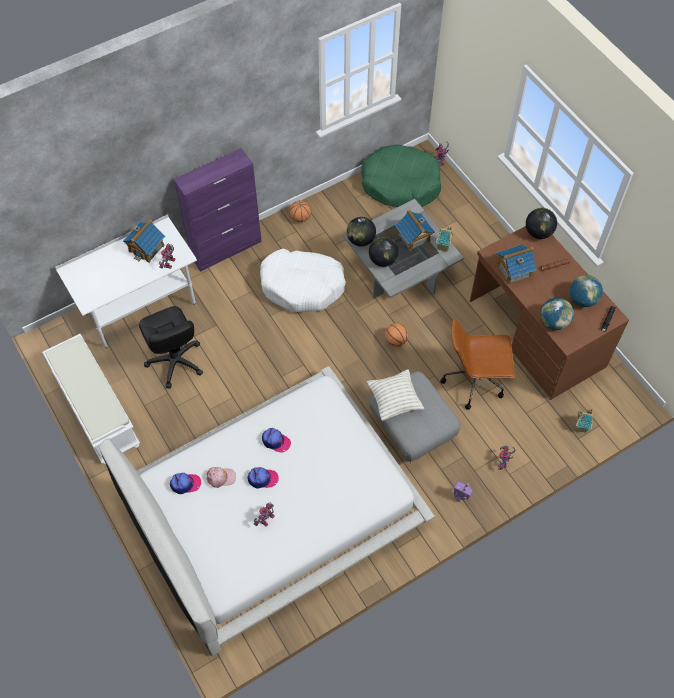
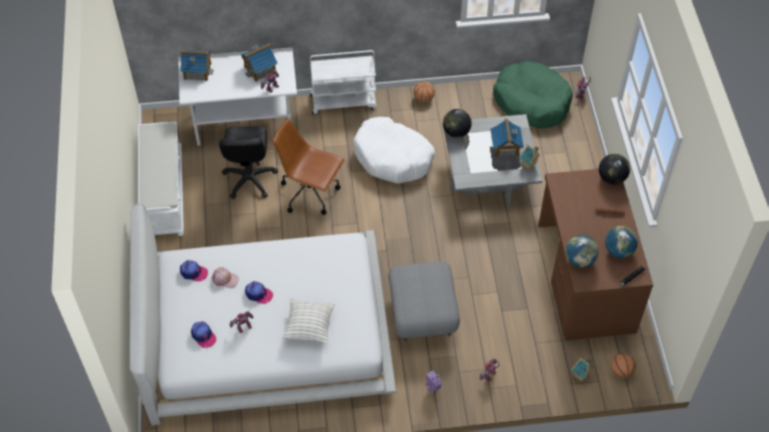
camera: 25 degrees right, 5 degrees down
(226, 248) = (344, 102): purple cabinet -> white cart
(275, 441) = (286, 269): cap -> cap (203, 336)
(383, 260) = (466, 156): globe -> none
(394, 400) = (409, 277): pillow -> pillow (309, 327)
(395, 341) = (450, 235): basketball -> basketball (621, 371)
(475, 381) = (503, 296): brown office chair -> brown office chair (311, 193)
(513, 270) = (568, 202): toy house -> toy house (197, 71)

